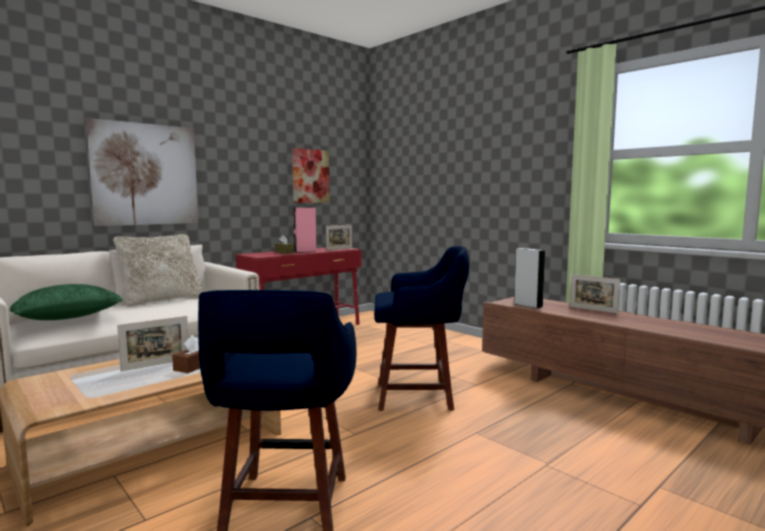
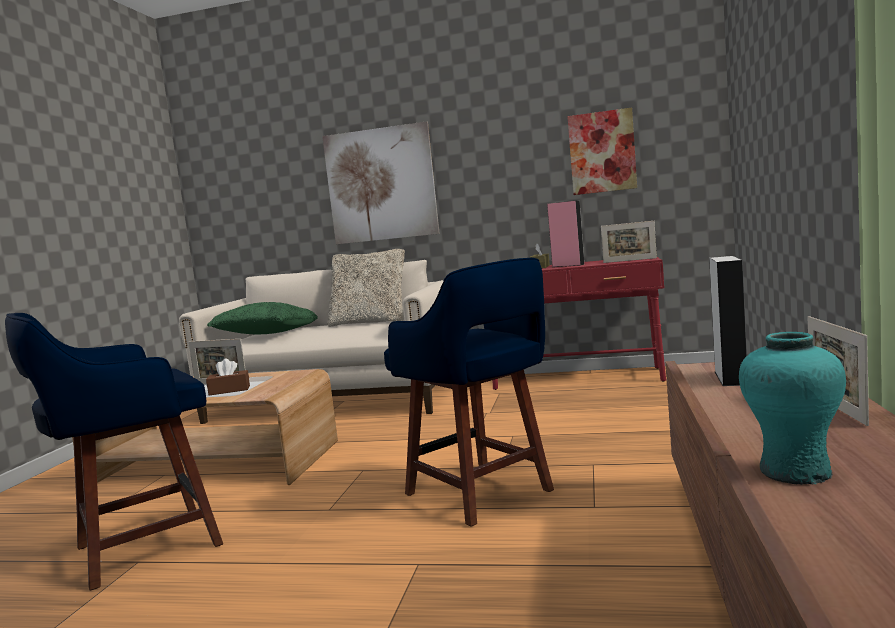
camera: 55 degrees right, 0 degrees up
(649, 328) = (794, 471): none -> turquoise vase

